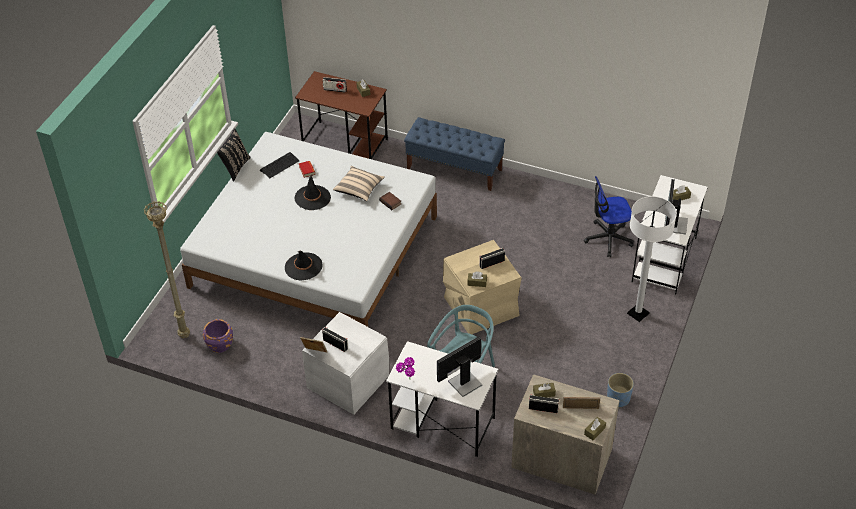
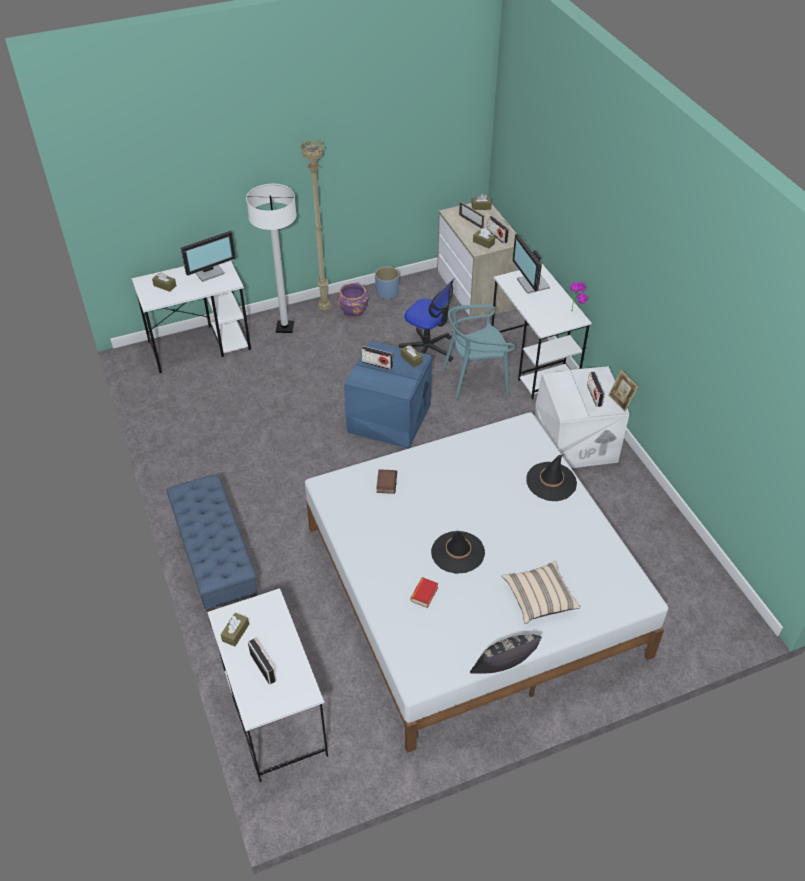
camera: 135 degrees left, 0 degrees up
(184, 335) = (698, 600): beige floor lamp -> beige floor lamp (324, 310)
(220, 345) = (668, 561): purple planter -> purple planter (353, 311)
(279, 165) = (447, 629): keyboard -> none
(345, 143) = (274, 711): brown desk -> white desk
(359, 189) = (397, 523): beige pillow -> beige pillow (539, 598)
(463, 382) = (532, 284): monitor -> monitor turned 60 degrees clockwise
(480, 305) = (389, 419): beige storage box -> blue storage box
(608, 238) = (208, 391): office chair -> office chair (428, 350)

